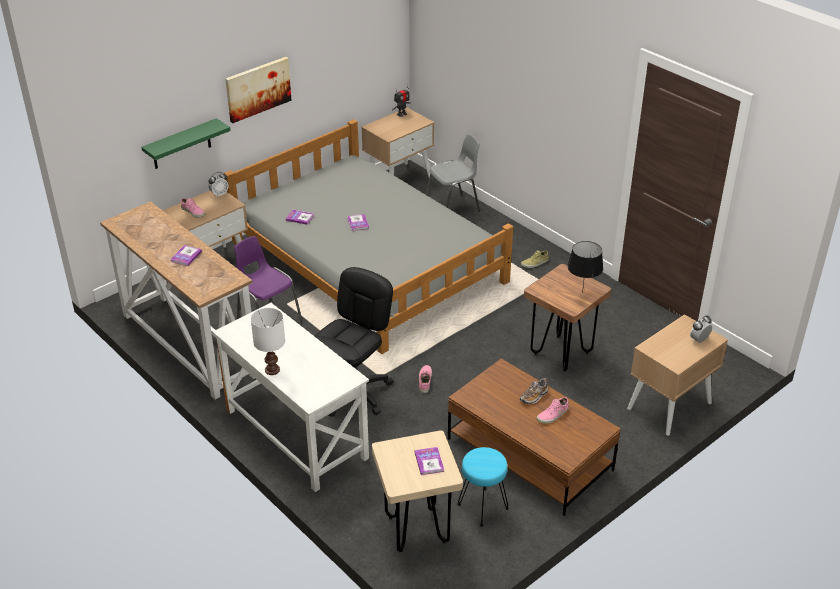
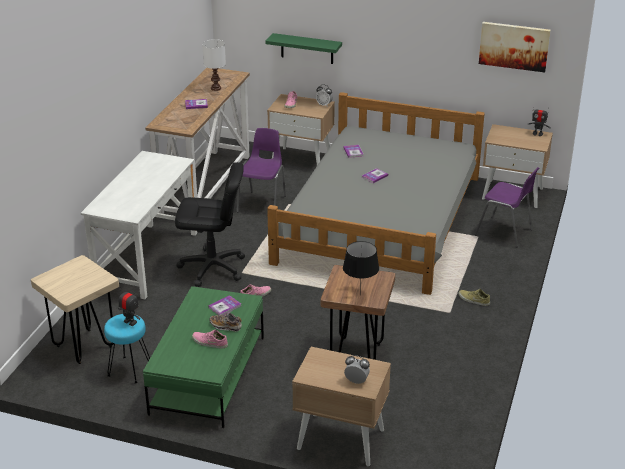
camera: 60 degrees right, 5 degrees down
(258, 89) = (386, 35): picture -> picture (514, 46)
(271, 370) = (117, 184): white table lamp -> white table lamp (215, 88)
(429, 462) = (78, 284): book -> book (225, 306)
(453, 208) = (505, 232): grey chair -> purple chair
(485, 456) = (130, 322): none -> toy robot
(530, 454) = (208, 375): brown coffee table -> green coffee table

